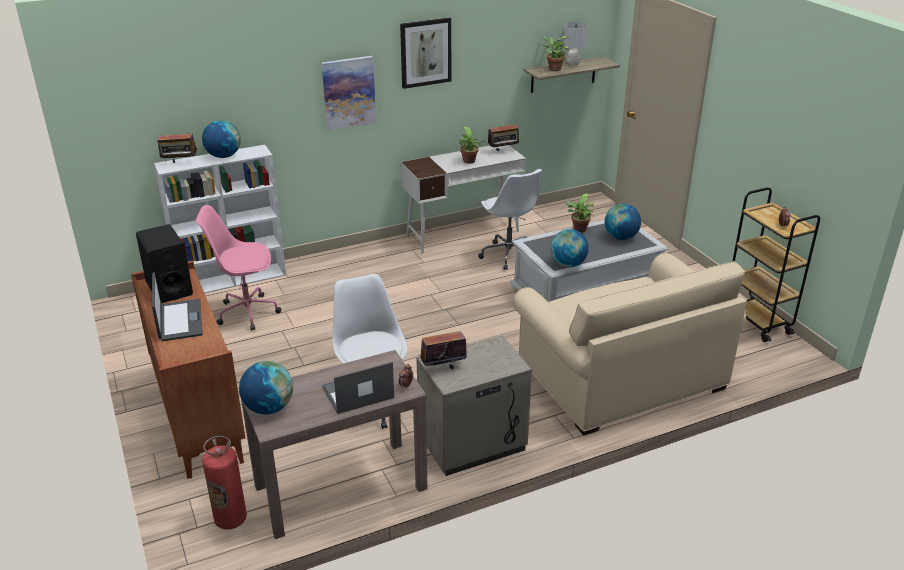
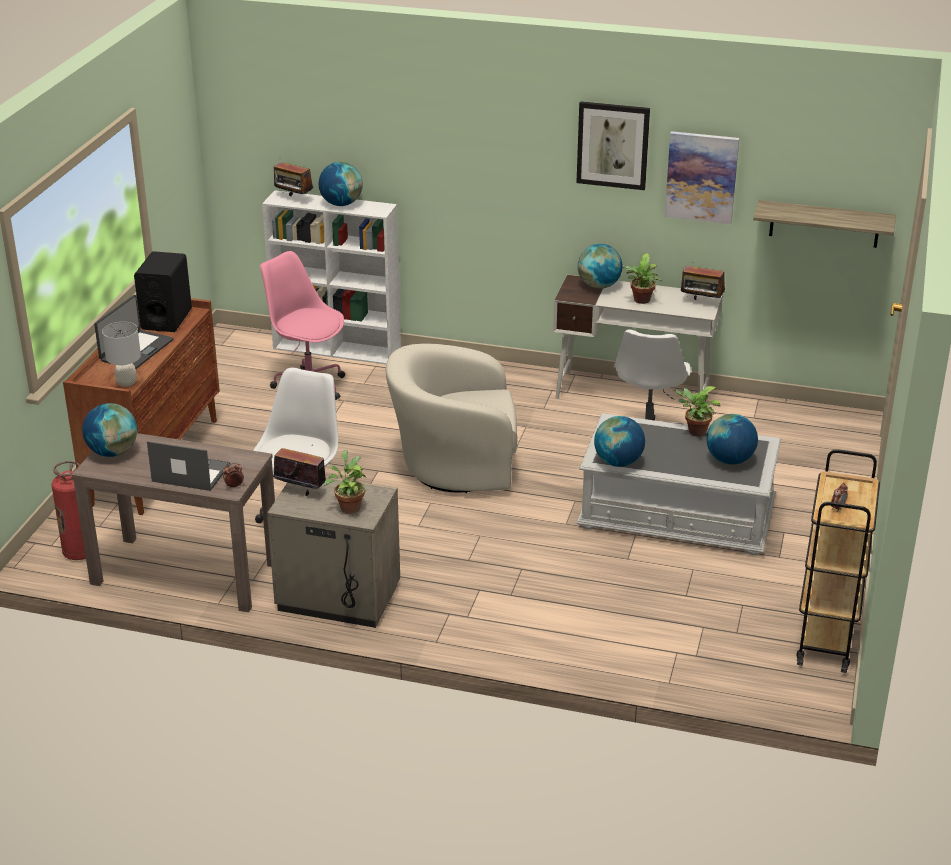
camera: 40 degrees right, 0 degrees up
(349, 92) = (506, 170): picture -> picture (701, 177)
(422, 321) = (454, 467): none -> beige armchair
(431, 162) = (599, 286): none -> globe
(553, 69) = (793, 211): potted plant -> potted plant (349, 507)
(573, 64) = (831, 213): grey table lamp -> grey table lamp (126, 383)
(620, 377) = (570, 614): beige sofa -> none

